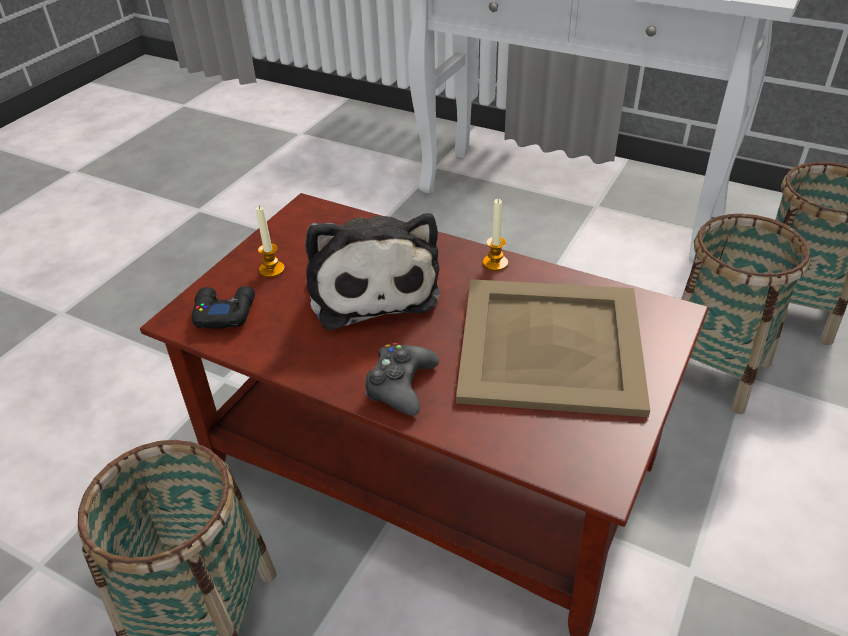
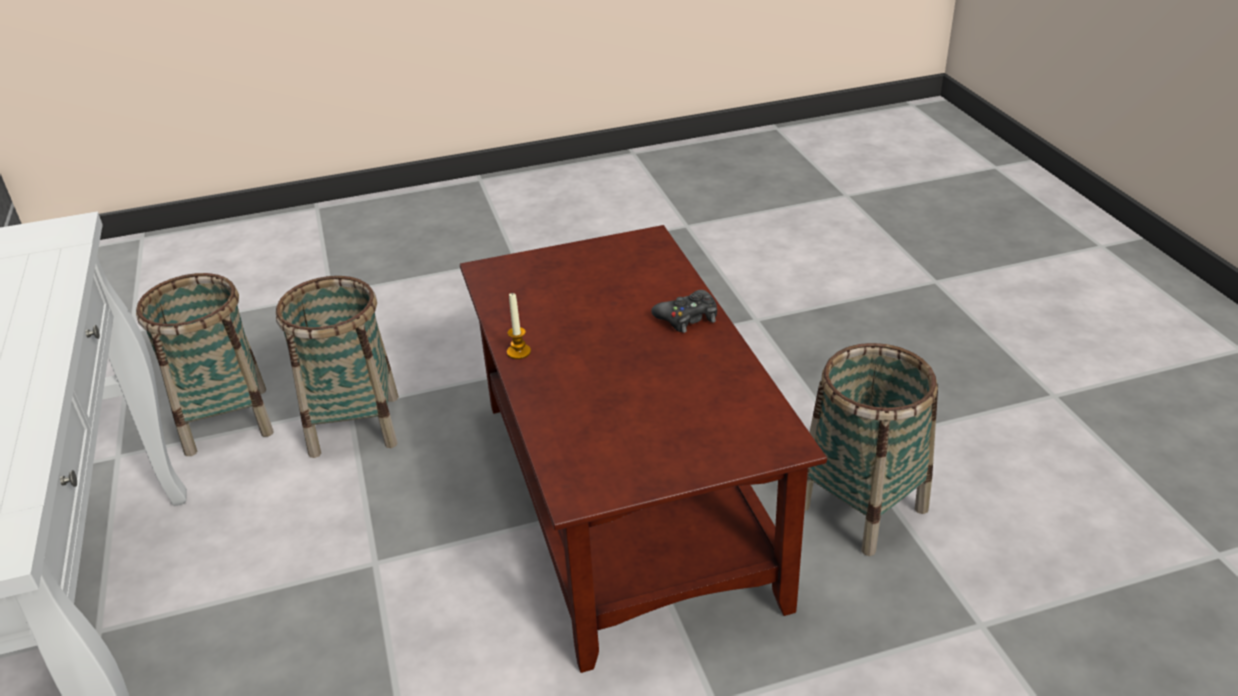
camera: 135 degrees left, 5 degrees down
(224, 312) = (750, 429): black game controller -> none
(272, 270) = (677, 446): candle -> none
(371, 286) = (622, 386): plush toy -> none
(552, 344) = (573, 291): beige tray -> none

